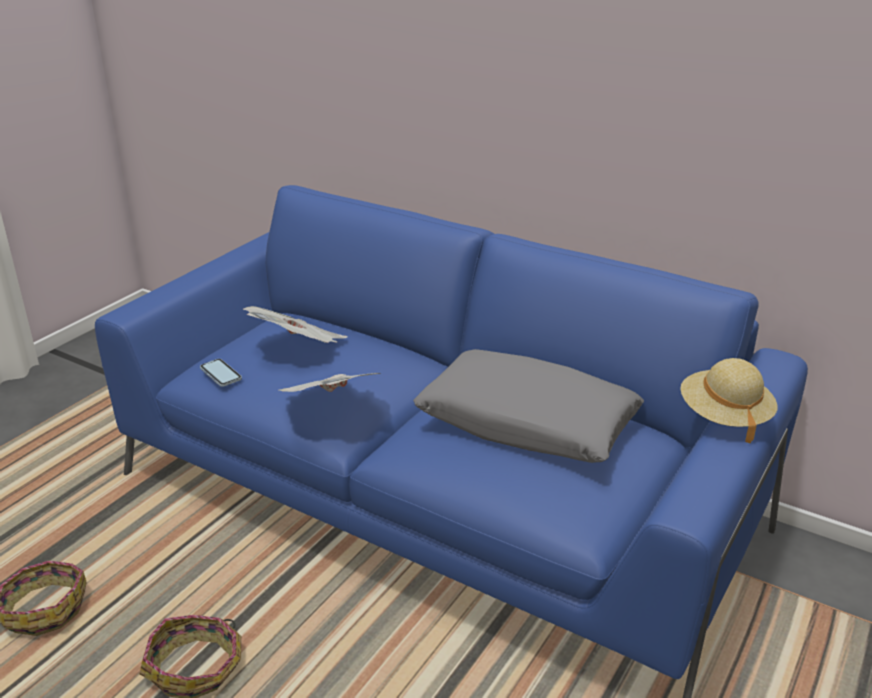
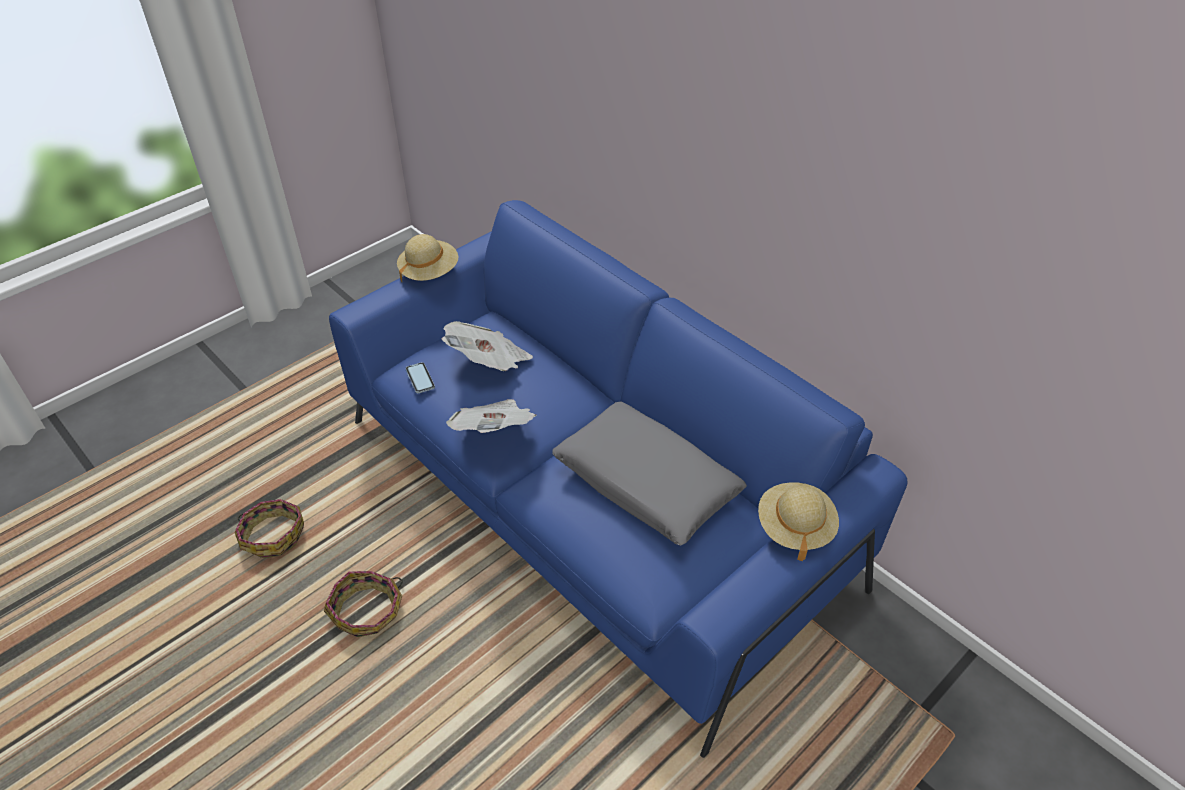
camera: 15 degrees right, 15 degrees up
(206, 271) = (429, 272): none -> beige hat

